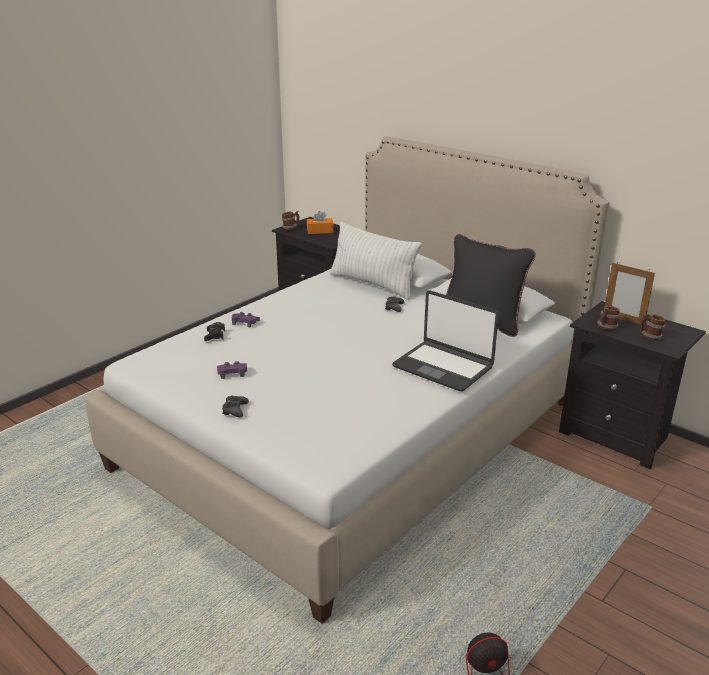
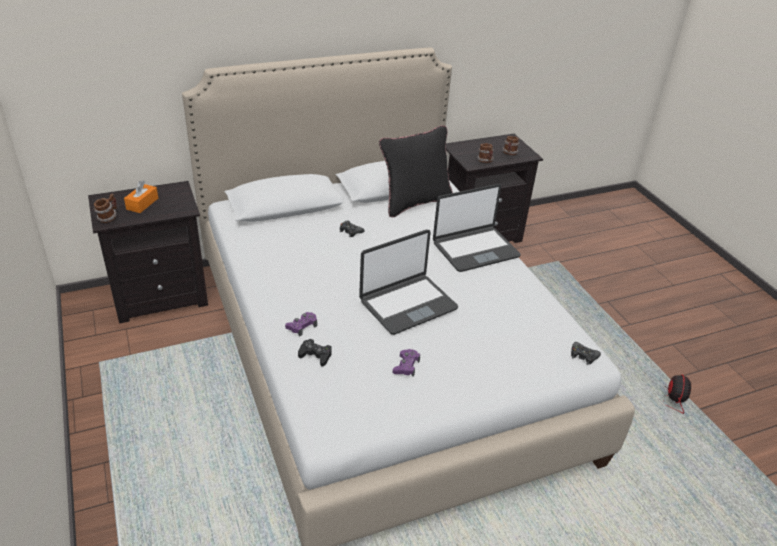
camera: 65 degrees left, 10 degrees up
(235, 410) = (476, 385): black game controller -> black game controller (583, 356)
(315, 354) = (407, 304): none -> laptop
(372, 284) = (291, 224): white pillow -> none
(623, 319) = (477, 150): picture frame -> none

